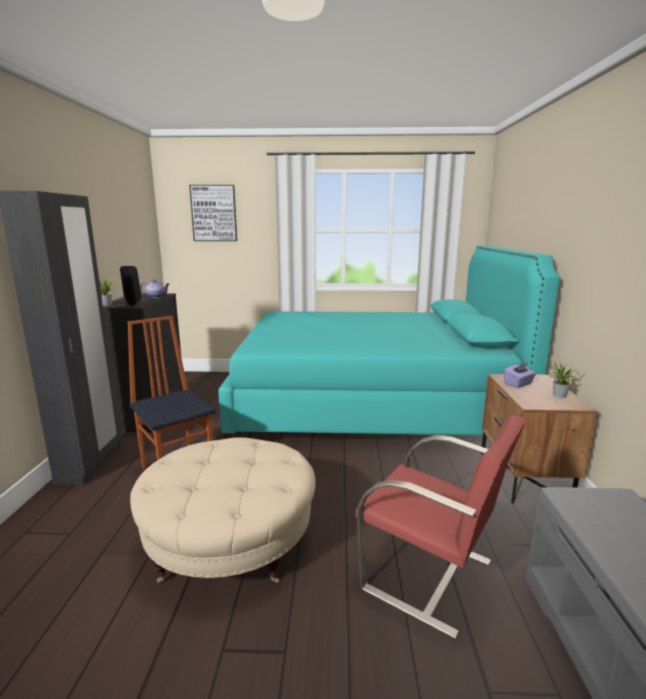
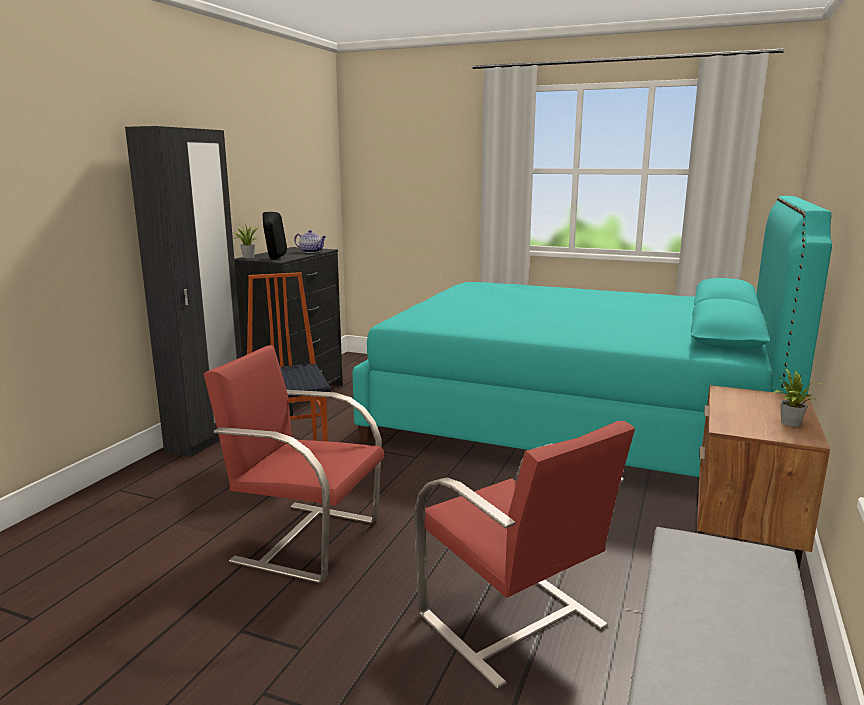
camera: 20 degrees right, 0 degrees up
(214, 213) = (406, 148): picture -> none
(230, 542) = (305, 539): beige ottoman -> red chair
(518, 384) = (741, 402): purple tissue box -> none

